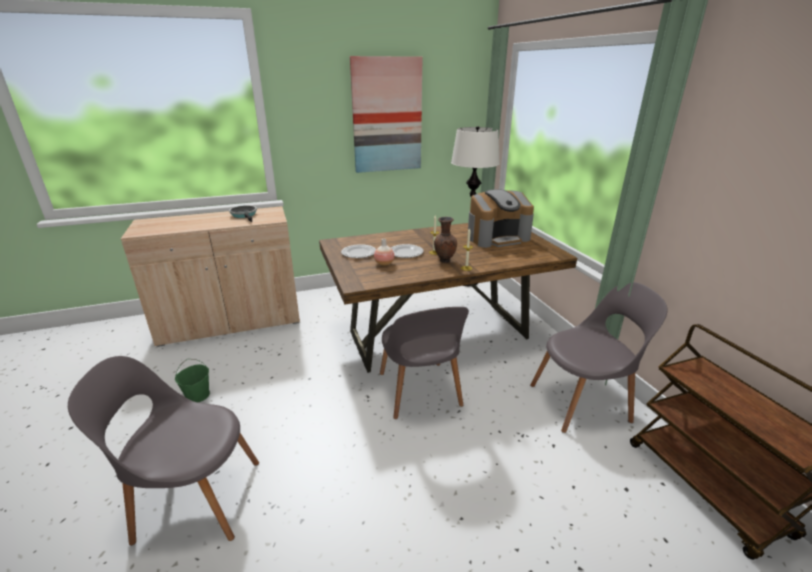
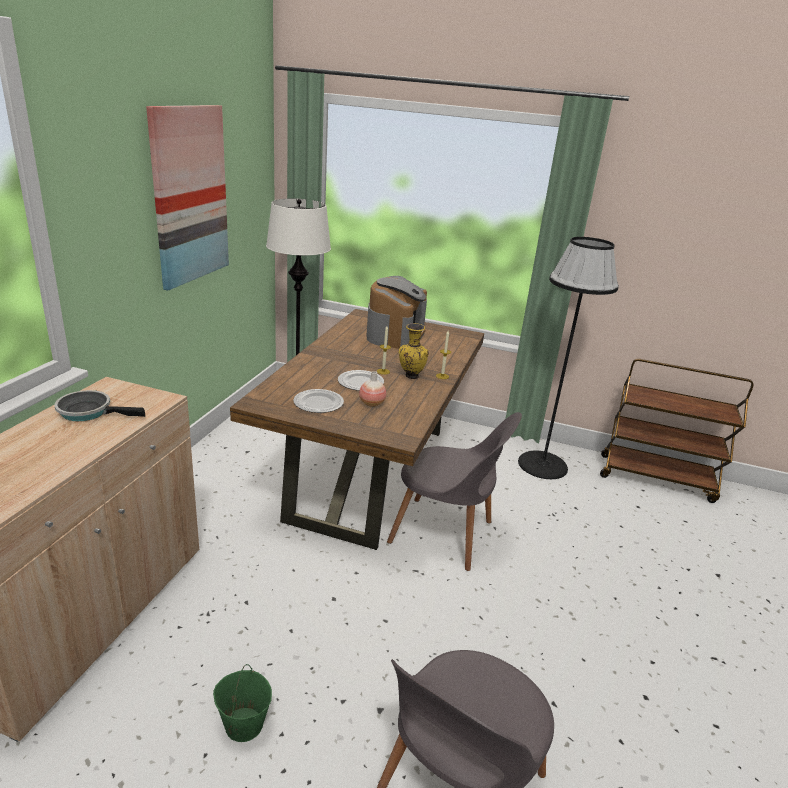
camera: 55 degrees left, 0 degrees up
(444, 261) = (410, 376): brown vase -> yellow vase
(583, 402) = (543, 465): grey chair -> black floor lamp

